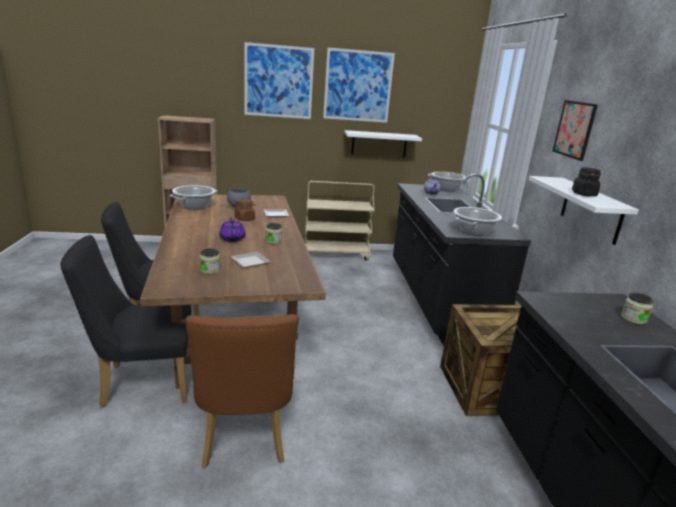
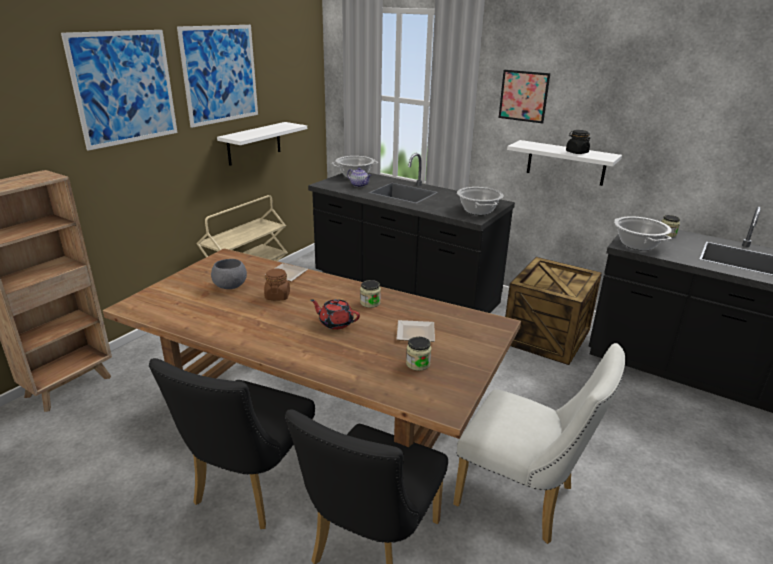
camera: 50 degrees left, 5 degrees up
(194, 206) = (181, 313): cooking pot -> cooking pot (637, 245)
(232, 239) = (335, 323): purple teapot -> red teapot
(244, 438) = (523, 499): brown chair -> white chair

